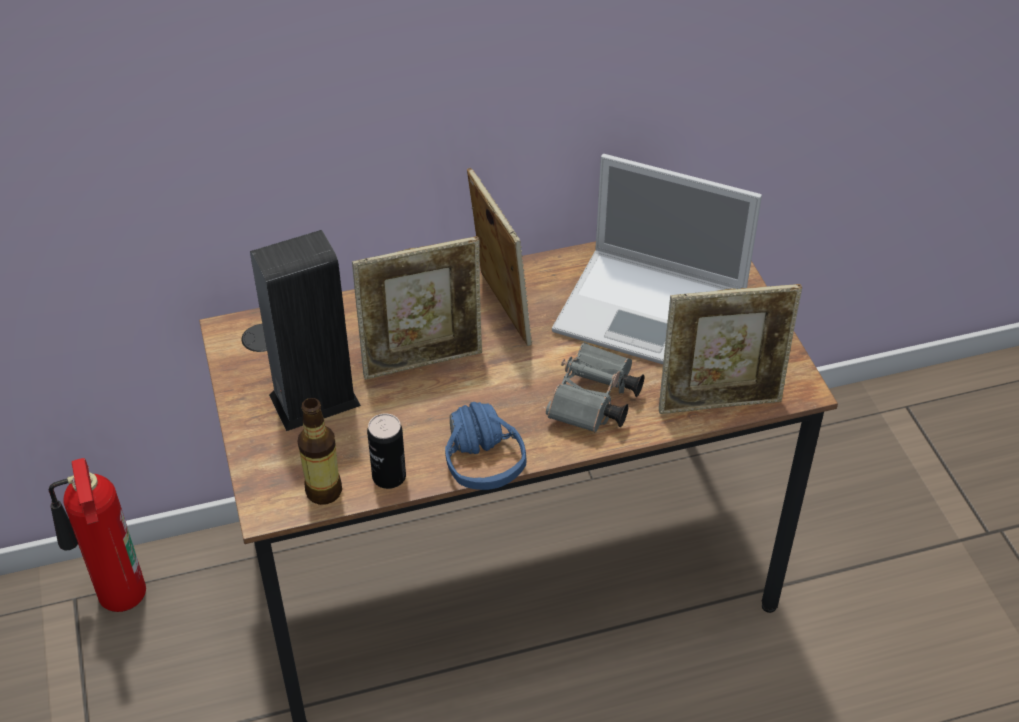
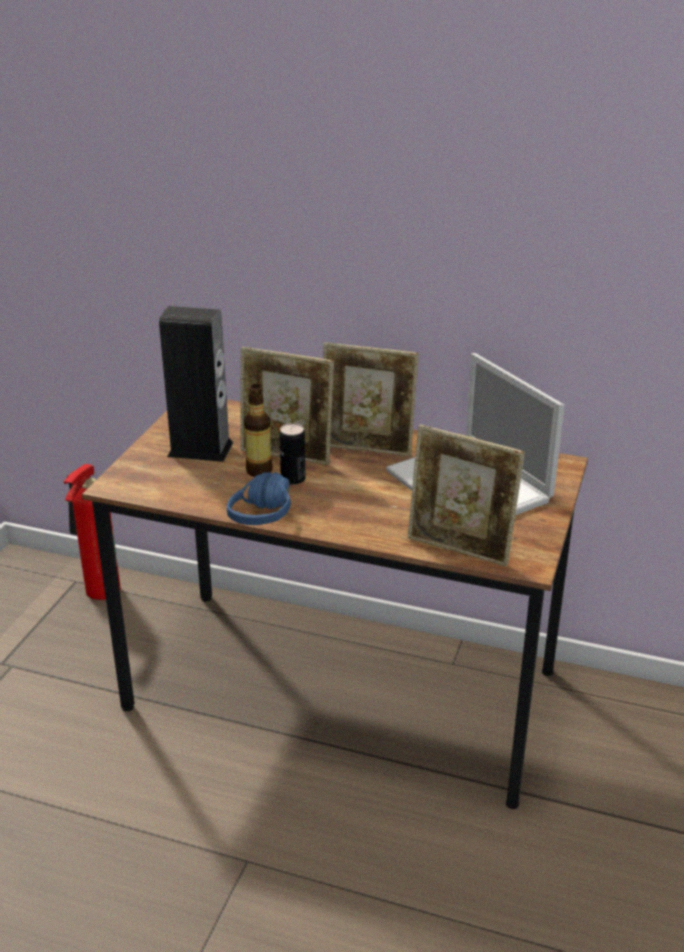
camera: 35 degrees right, 15 degrees down
(324, 491) = (151, 491): bottle -> bottle (259, 471)
(389, 476) = (196, 499): can -> can (293, 479)
(500, 309) = (367, 449): picture frame -> picture frame turned 90 degrees clockwise
(593, 404) = (369, 516): grey binoculars -> none

